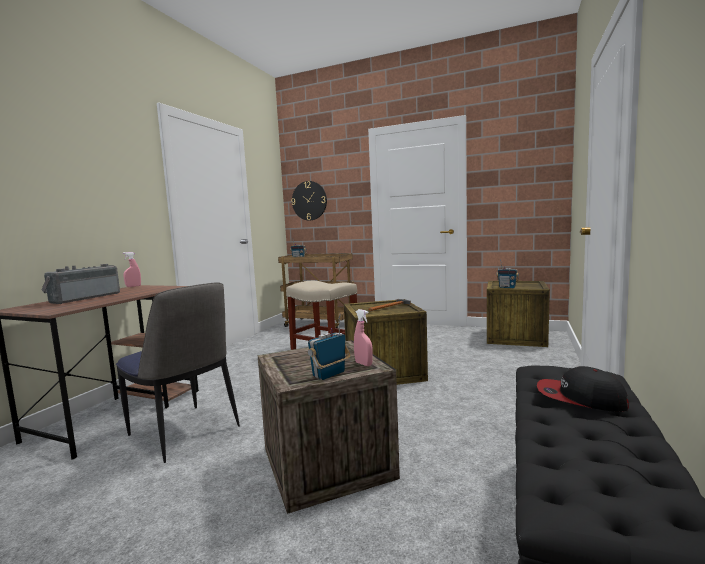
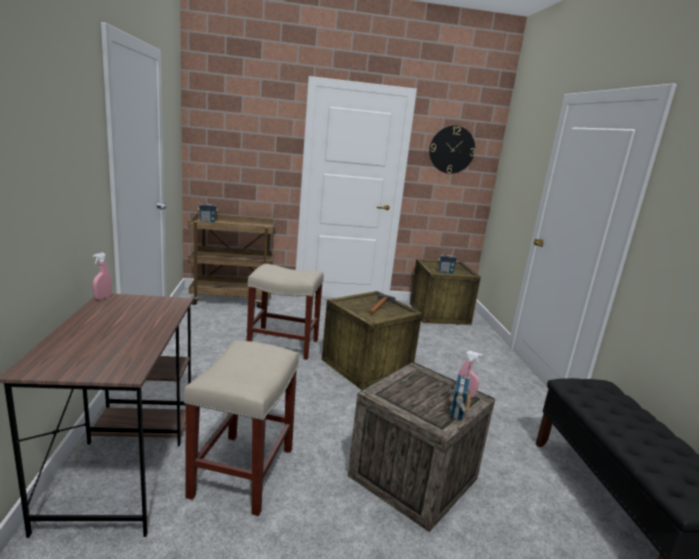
camera: 30 degrees left, 10 degrees up
(84, 298) = (93, 334): radio -> none
(185, 432) = (242, 473): chair -> beige stool
(309, 200) = (221, 148): wall clock -> wall clock (451, 149)
(580, 398) = (619, 410): cap -> none

